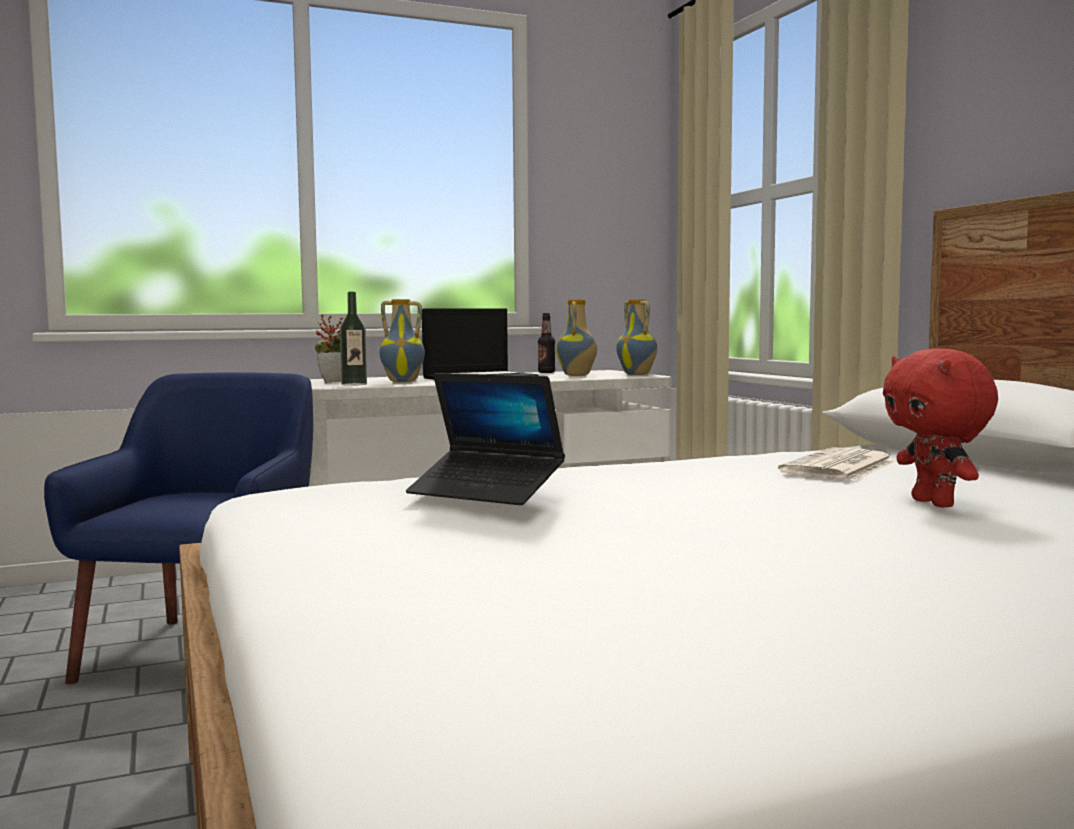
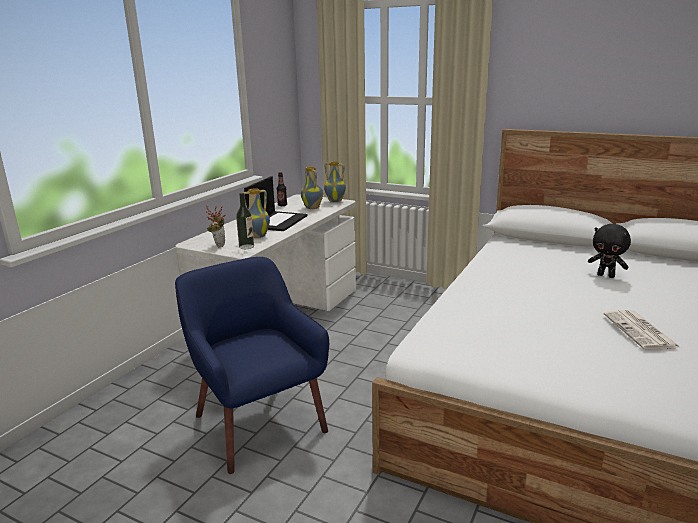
camera: 40 degrees left, 15 degrees up
(486, 492) = (524, 320): laptop -> none
(839, 467) = (535, 258): newspaper -> newspaper (641, 331)
(935, 503) = (606, 275): red plush toy -> black plush toy

